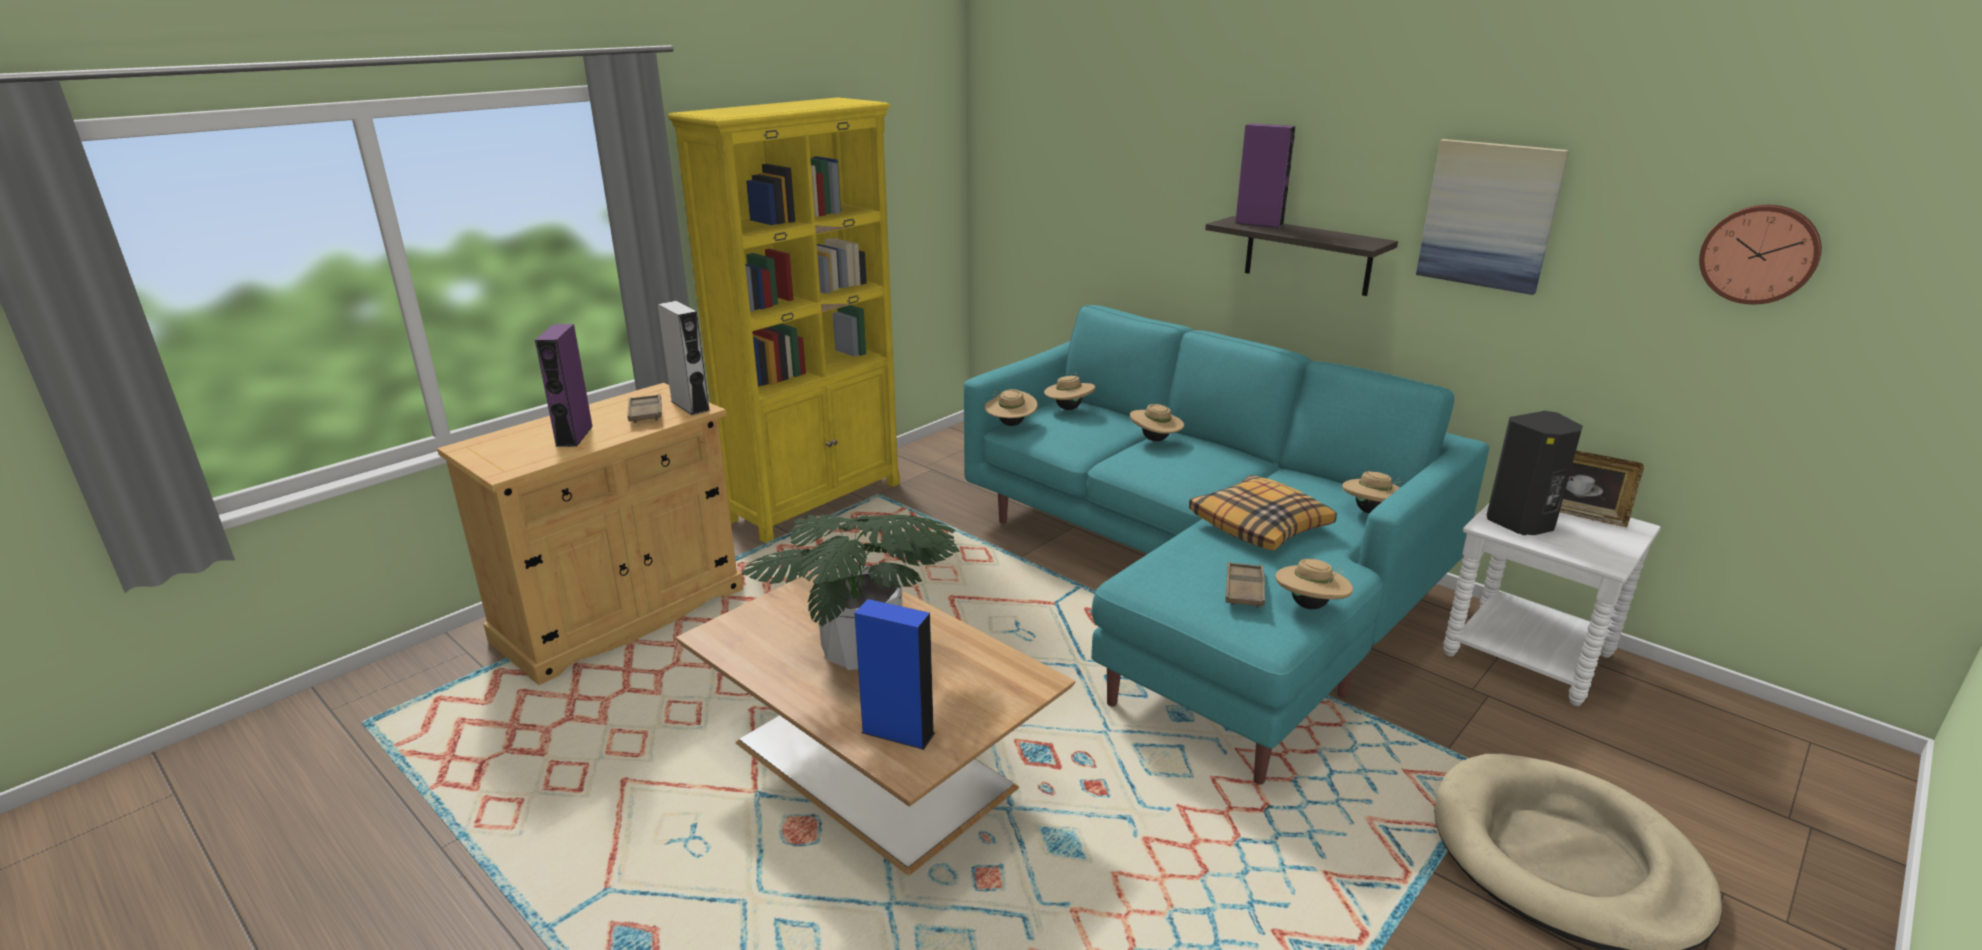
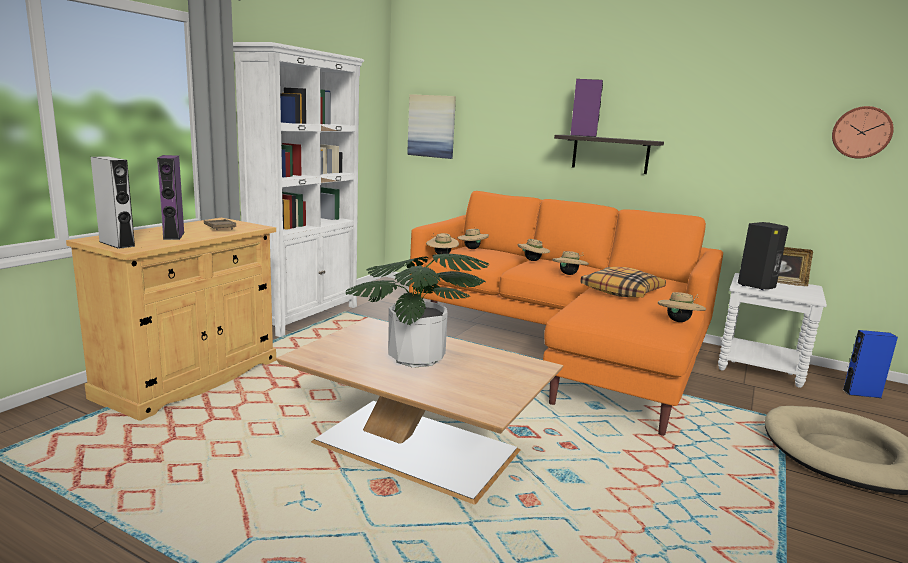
camera: 15 degrees left, 10 degrees down
(690, 405) = (249, 225): grey speaker -> grey speaker (117, 244)
(816, 501) = (305, 316): yellow bookcase -> white bookcase
(898, 732) = (469, 395): blue speaker -> blue speaker (861, 393)
(1198, 582) = (565, 344): turquoise sofa -> orange sofa
(1244, 590) = (637, 316): brown tray -> none
(1371, 512) = (675, 285): beige hat -> beige hat (569, 274)
(1489, 215) = (716, 123): picture -> picture (432, 126)

